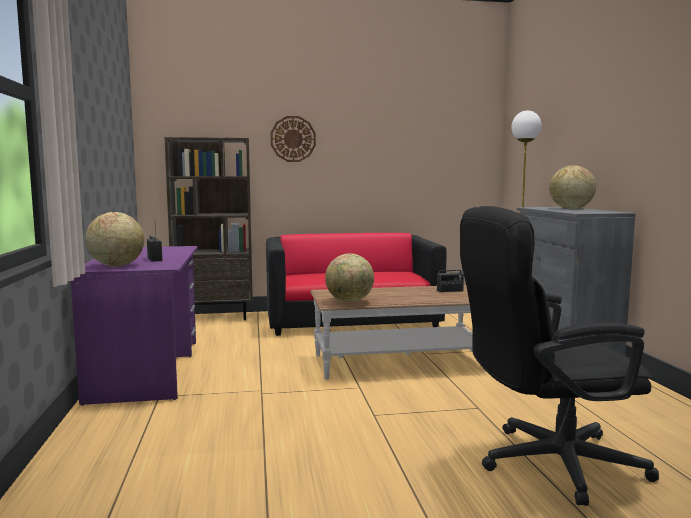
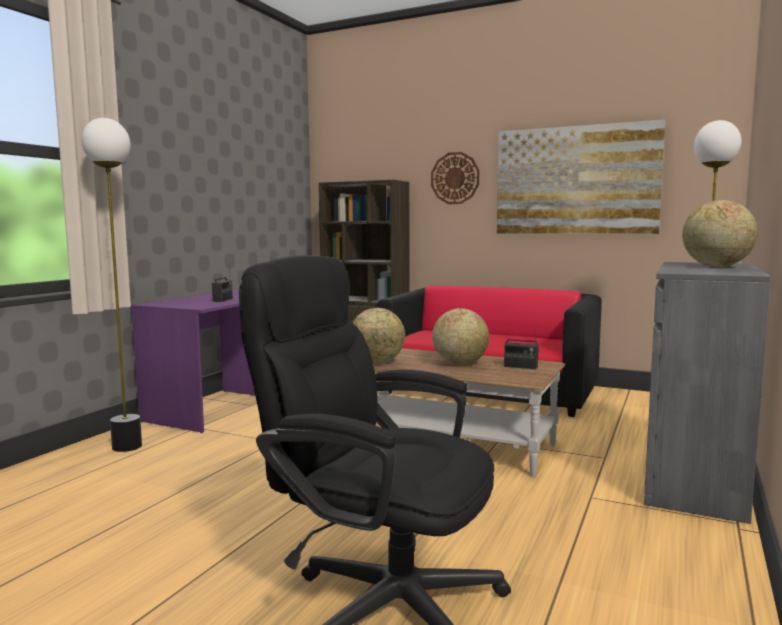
camera: 35 degrees right, 0 degrees up
(116, 266) = (176, 303): globe -> globe (460, 364)
(120, 429) = (127, 446): none -> floor lamp
(394, 145) = (576, 180): none -> picture

